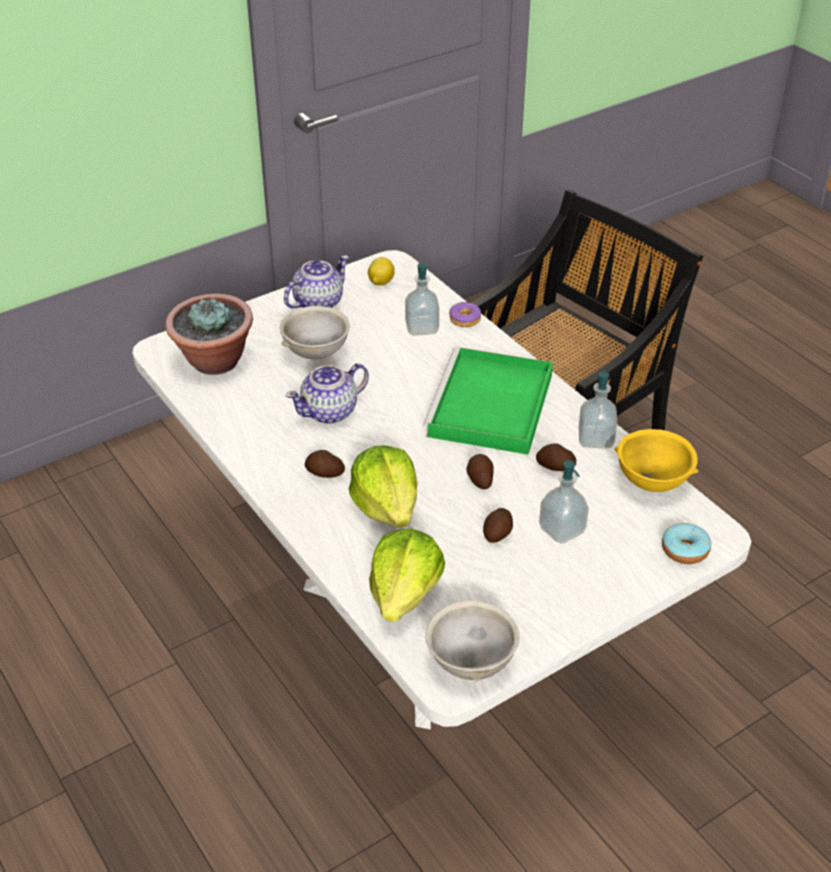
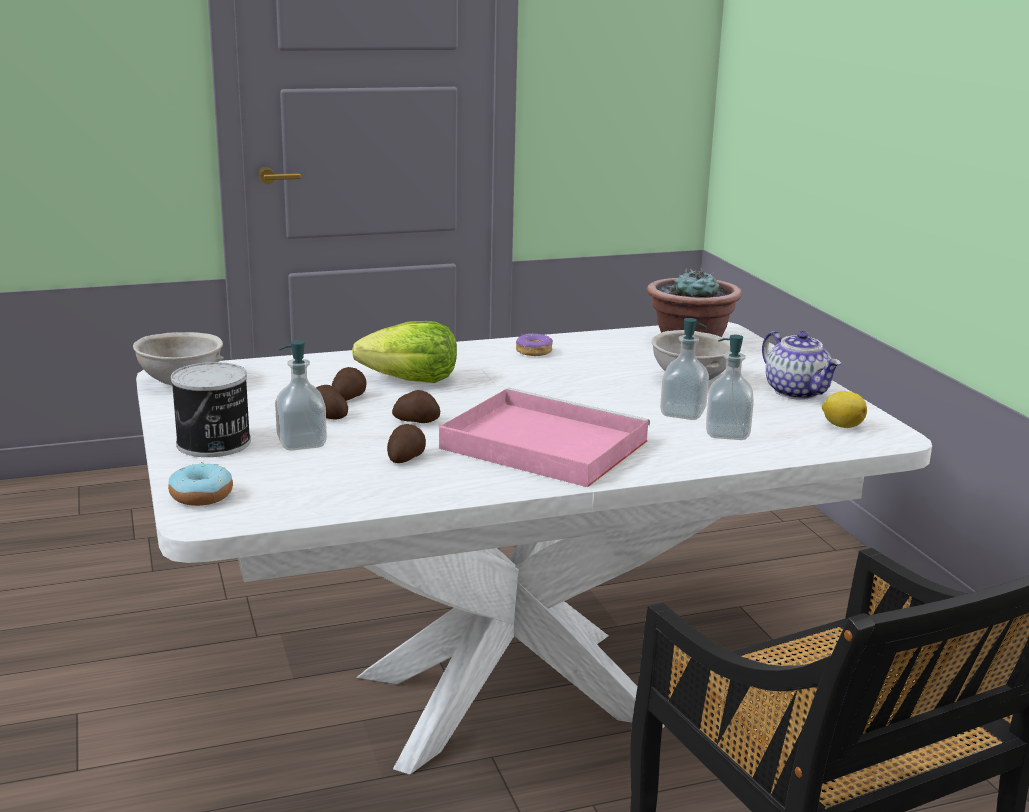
camera: 105 degrees right, 20 degrees down
(324, 473) = (480, 364): potato -> potato (348, 397)
(330, 411) = (578, 376): teapot -> none
(405, 594) = (289, 373): lettuce -> none
(465, 319) = (740, 458): donut -> donut (533, 351)
(491, 407) = (540, 444): green tray -> pink tray
(593, 580) = (214, 443): none -> can
(595, 439) = (438, 488): soap dispenser -> soap dispenser (682, 413)
(652, 481) = (332, 504): yellow bowl -> none

